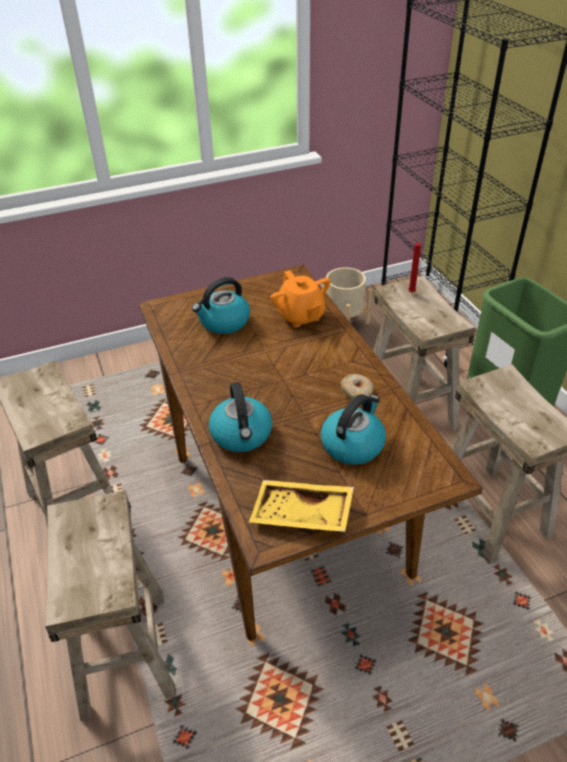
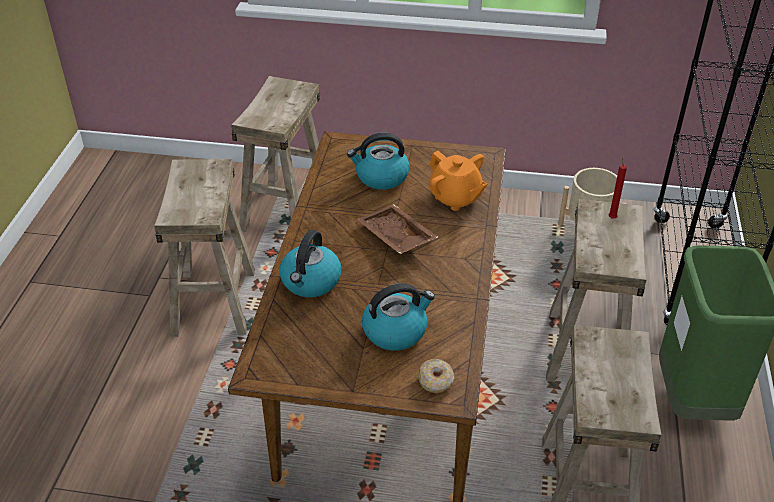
camera: 30 degrees right, 0 degrees up
(123, 652) = (170, 436): beige stool -> beige stool (285, 210)
(281, 367) = (395, 238): none -> brown tray
(300, 316) = (455, 198): orange teapot -> orange teapot turned 45 degrees counterclockwise
(301, 515) = (301, 367): yellow tray -> none
(356, 391) = (442, 287): donut -> donut (436, 381)

